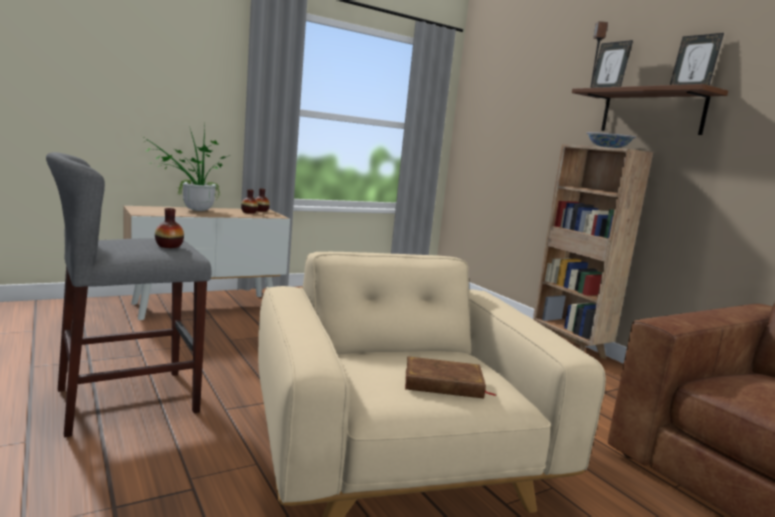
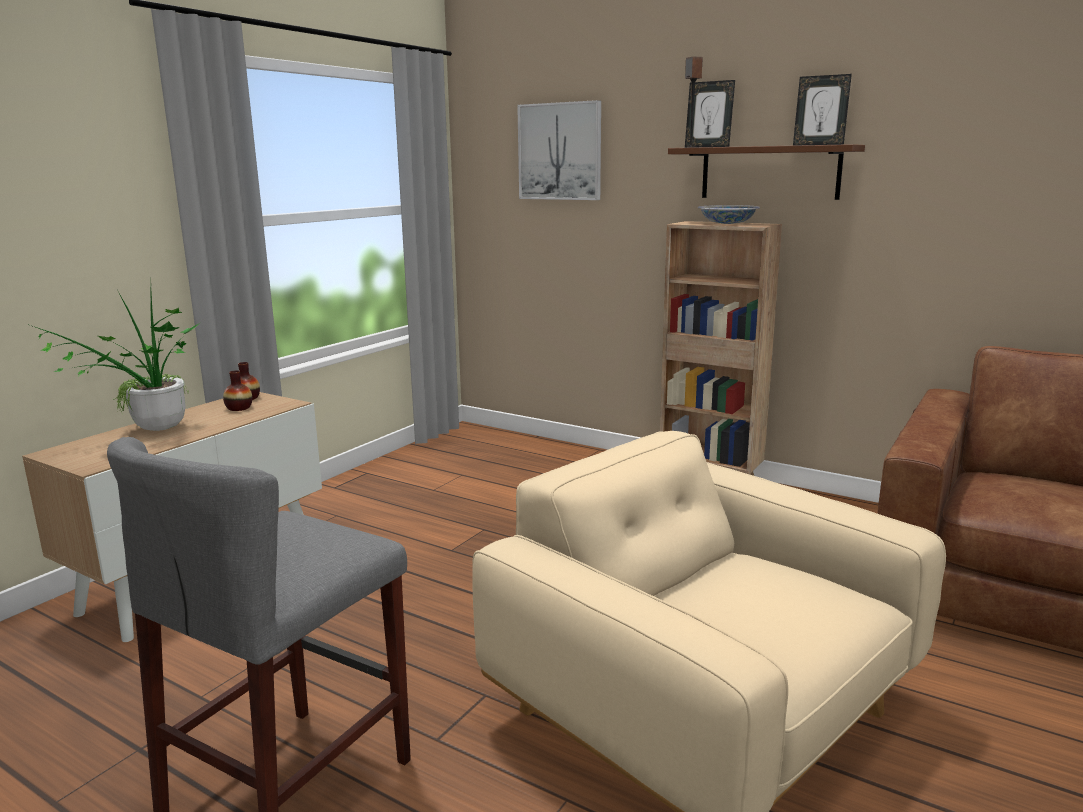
camera: 25 degrees left, 5 degrees up
(169, 246) = (320, 537): vase -> none
(443, 383) = (794, 614): brown book -> none
(517, 96) = (560, 151): none -> picture

